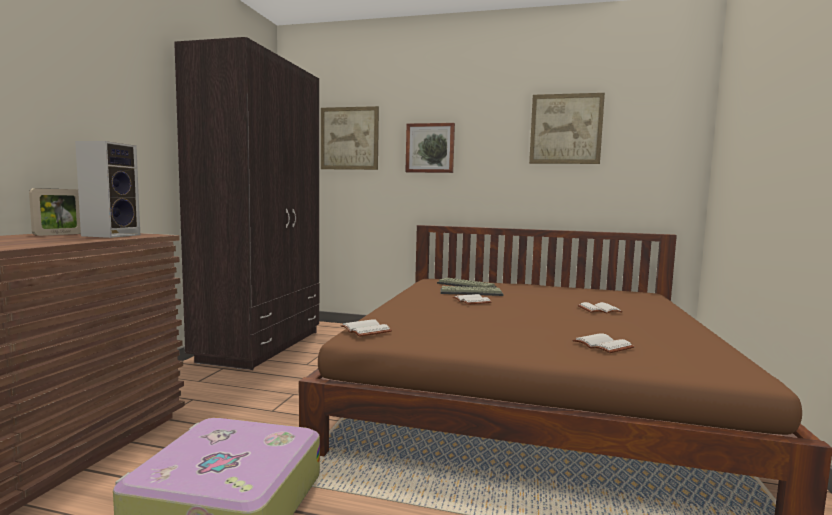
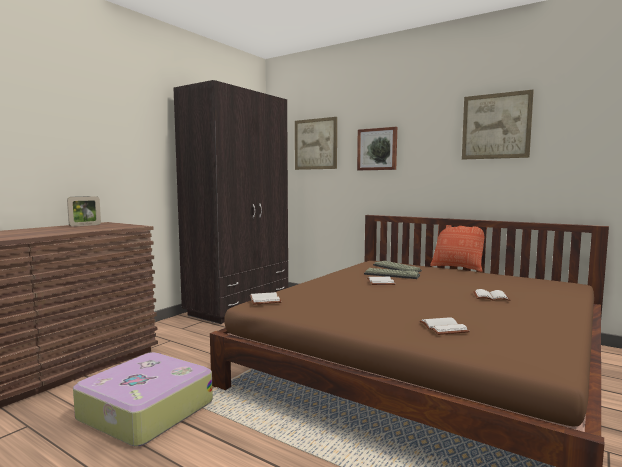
camera: 20 degrees right, 0 degrees up
(112, 235) = (112, 226): speaker -> none
(526, 283) = (457, 268): none -> orange pillow

